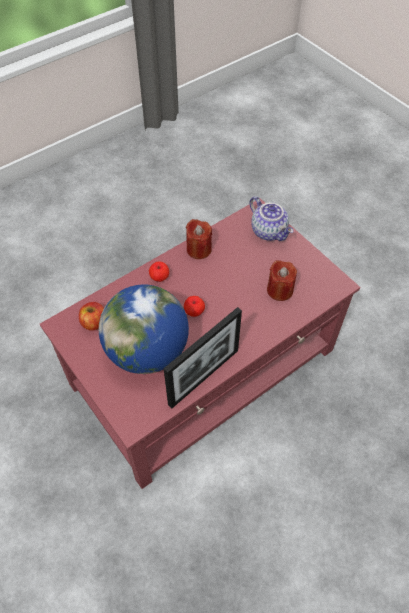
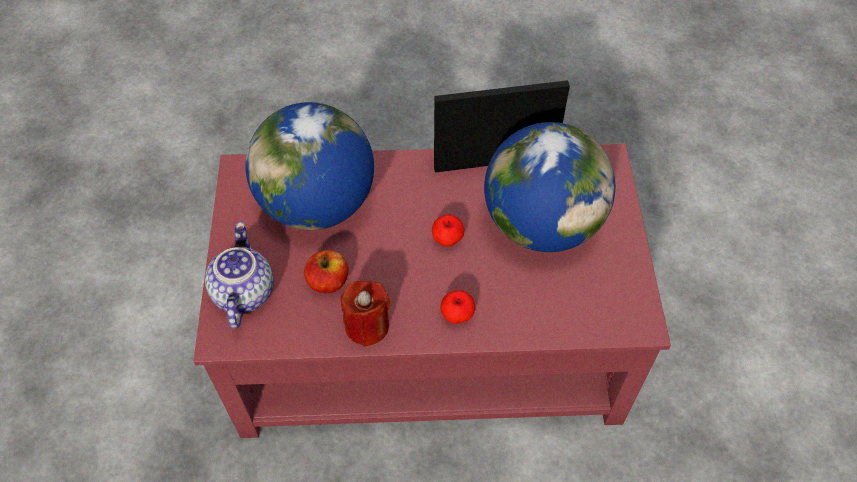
camera: 145 degrees left, 0 degrees up
(94, 322) = (590, 301): apple -> apple (328, 282)
(279, 290) = (317, 204): red candle -> globe

